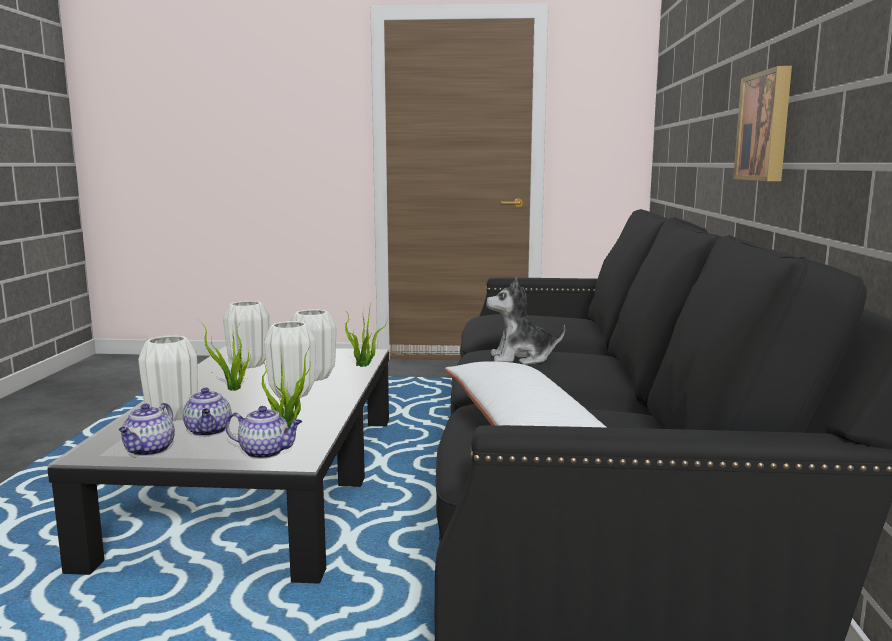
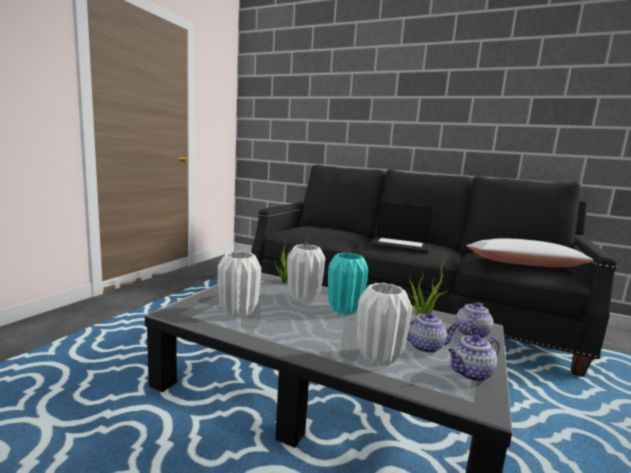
camera: 70 degrees left, 0 degrees up
(149, 450) = (470, 373): teapot -> teapot turned 120 degrees clockwise
(233, 389) = (314, 326): potted plant -> none
(291, 394) = (344, 310): white vase -> turquoise vase
(521, 358) = (400, 244): plush toy -> laptop
(766, 127) = (427, 132): picture -> none

